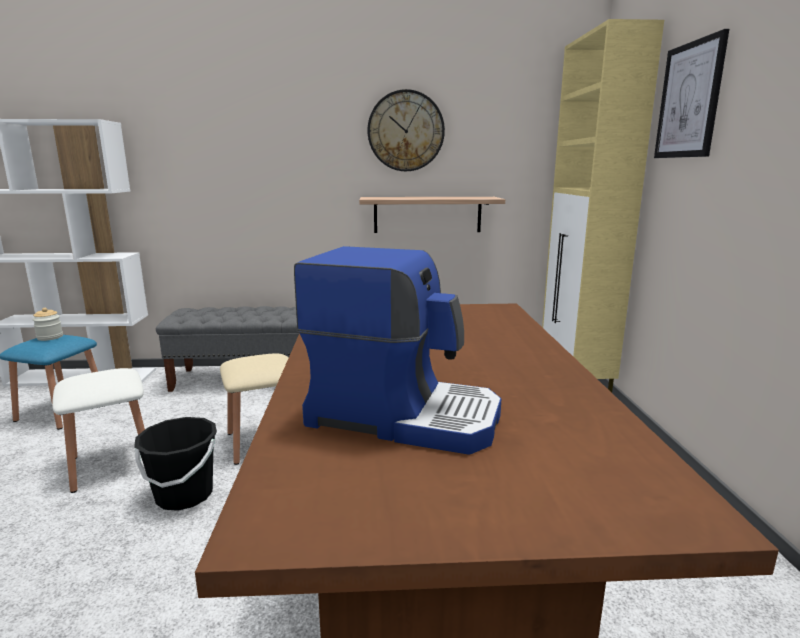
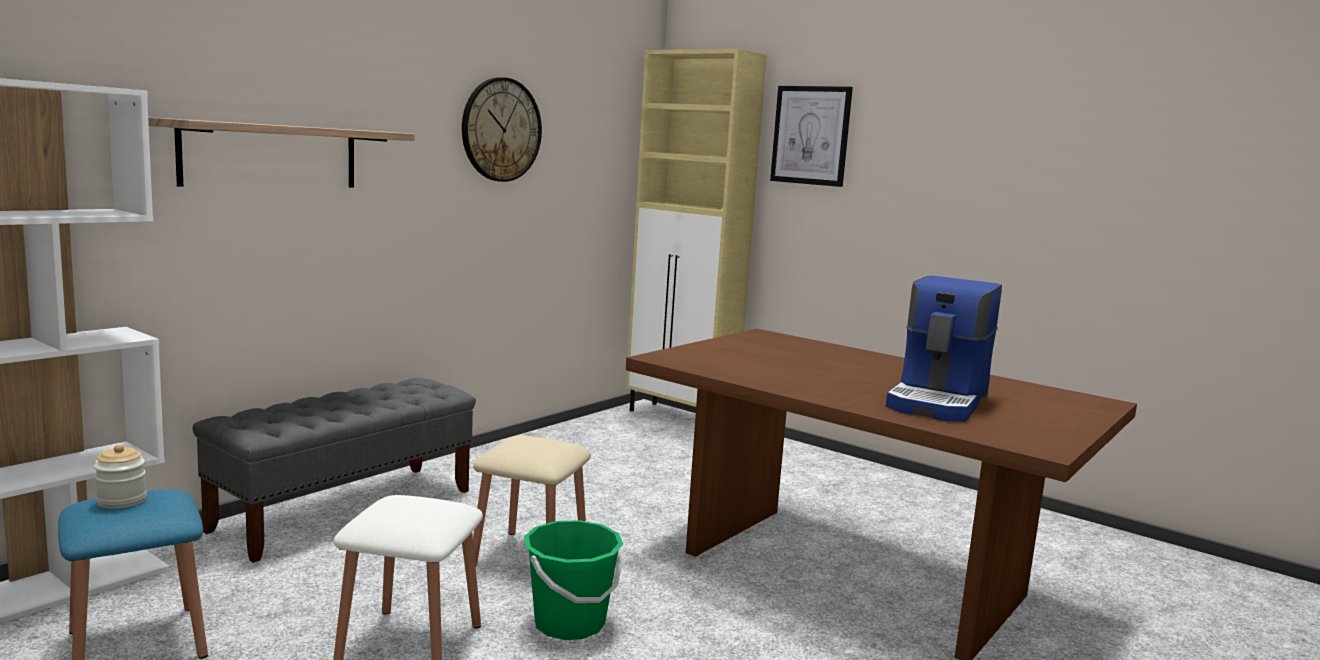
camera: 50 degrees left, 5 degrees down
(184, 495) = (569, 623): black bucket -> green bucket
(404, 415) = (939, 402): coffee machine -> coffee machine turned 150 degrees clockwise
(427, 214) = (520, 237): shelf -> shelf (271, 155)

